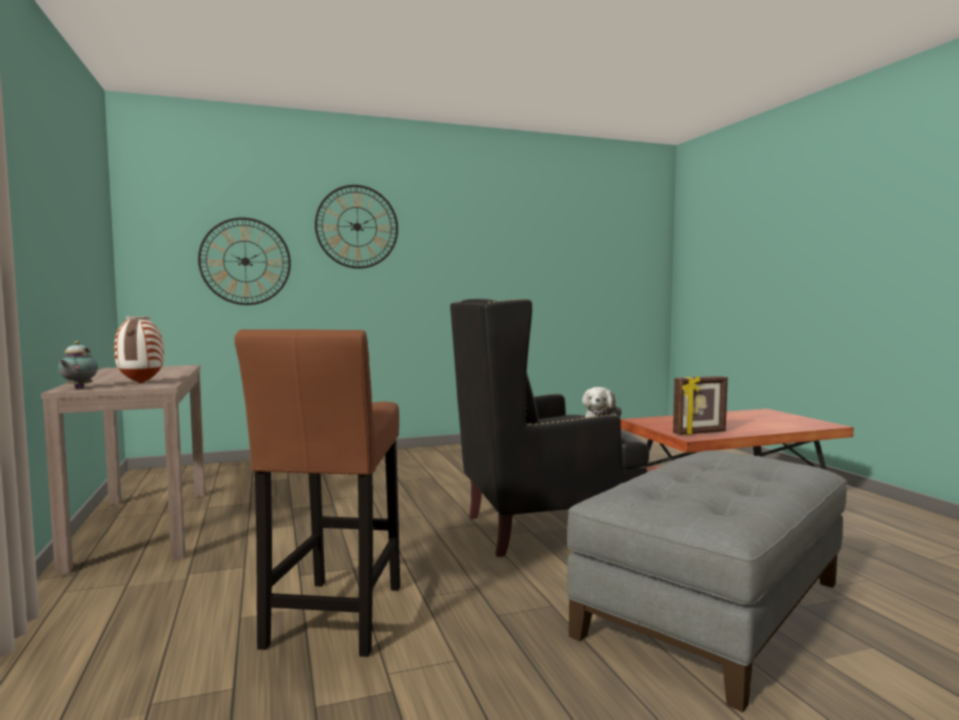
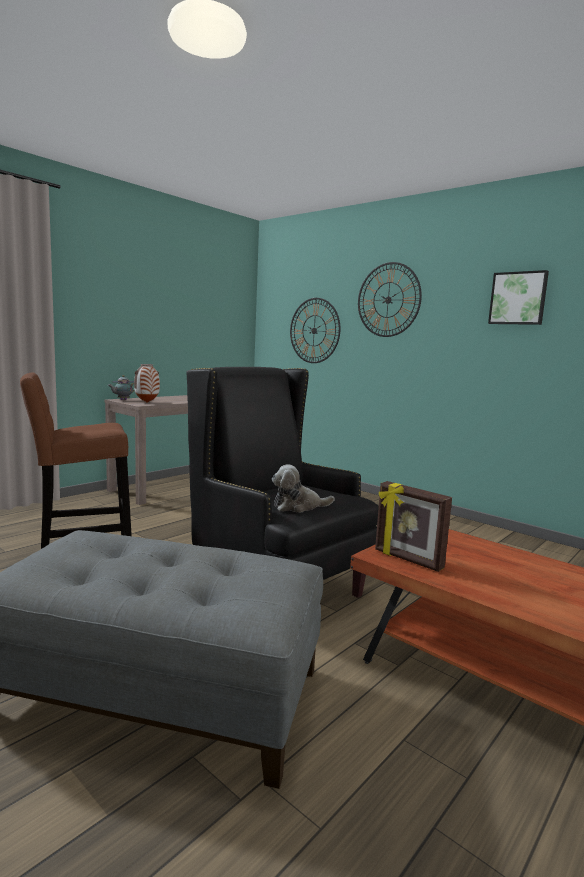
camera: 60 degrees right, 5 degrees up
(491, 233) = (518, 298): none -> picture

